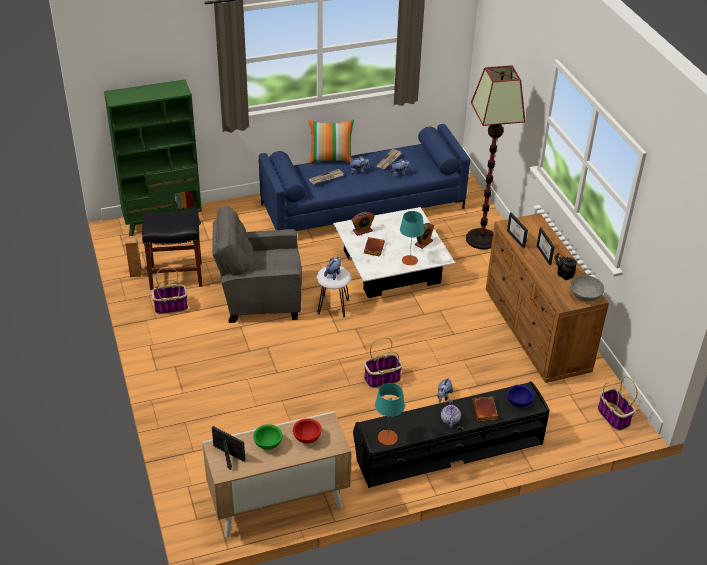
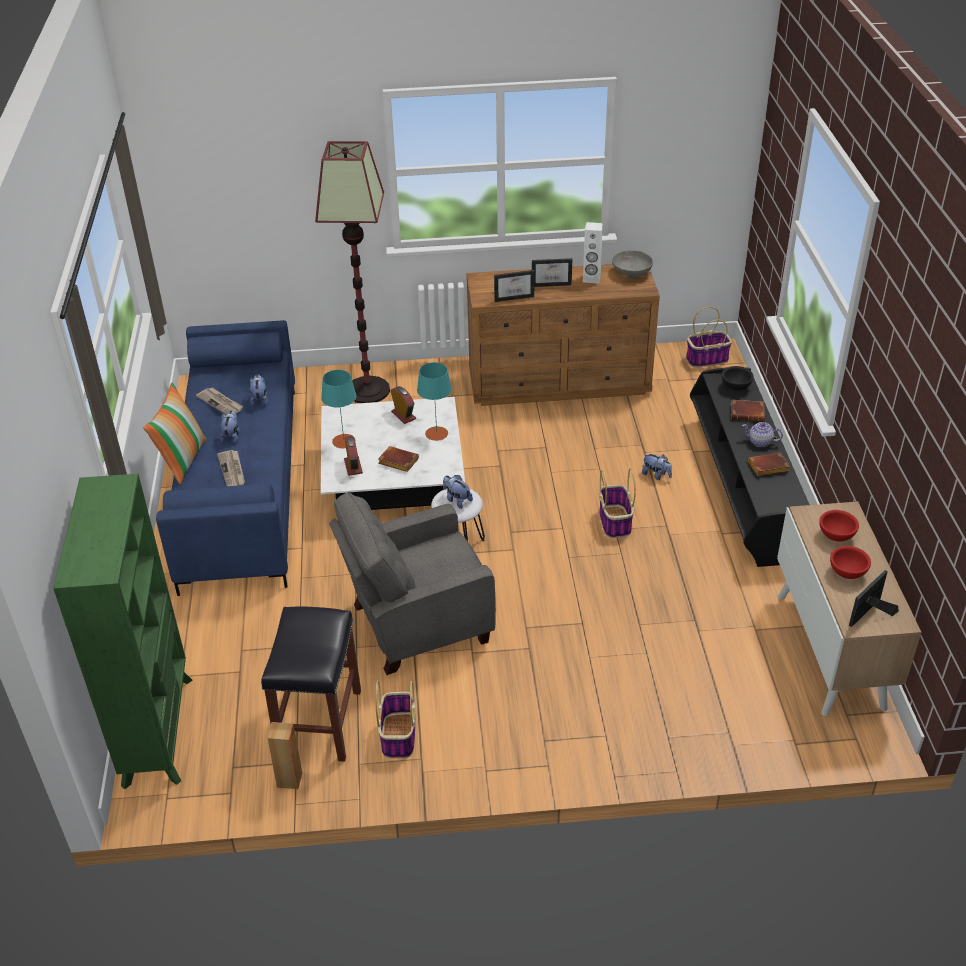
camera: 75 degrees left, 0 degrees up
(260, 299) = (416, 624): grey armchair -> grey armchair turned 60 degrees clockwise
(267, 444) = (847, 573): green bowl -> red bowl
(387, 437) = (786, 496): turquoise table lamp -> turquoise table lamp (344, 441)
(418, 425) = (767, 468): none -> brown book
(518, 402) = (736, 387): blue bowl -> black bowl
(564, 274) = (591, 279): black teapot -> white speaker

